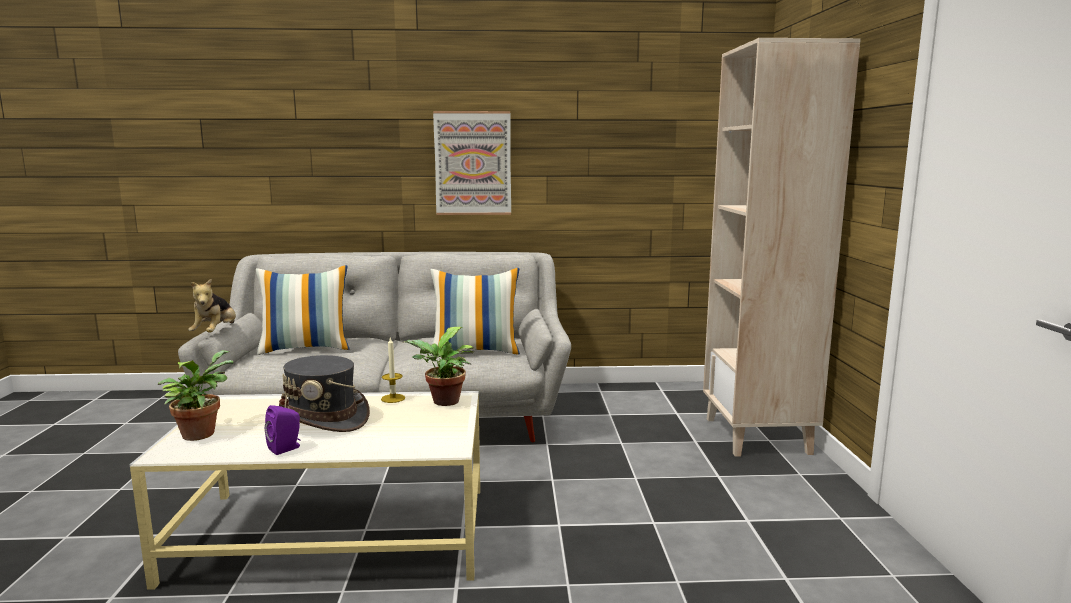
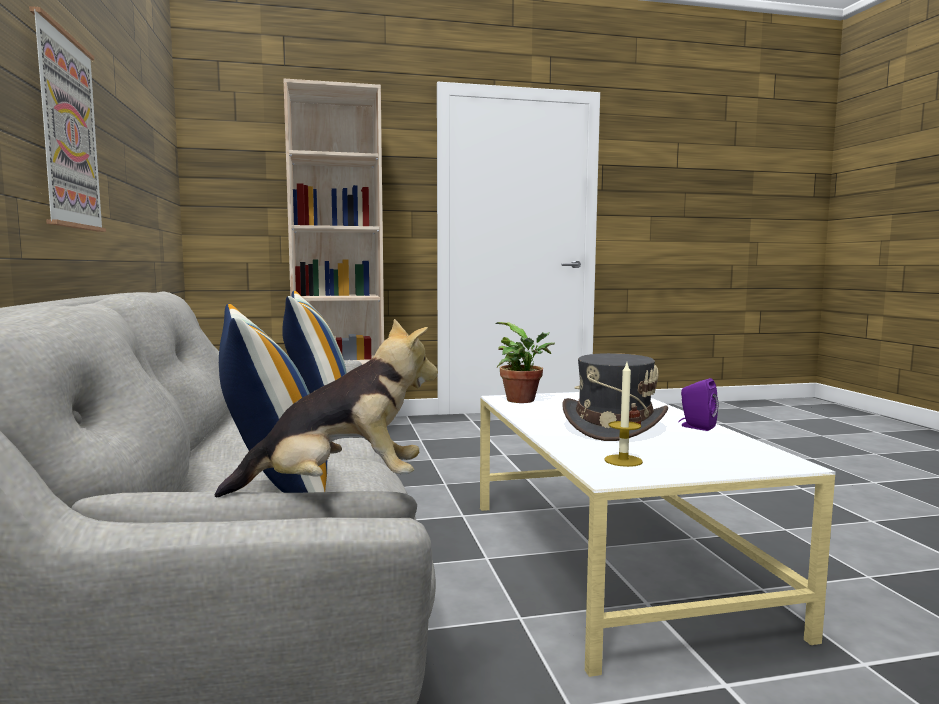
camera: 100 degrees left, 5 degrees down
(200, 433) = (720, 462): potted plant -> none
(393, 398) = (527, 413): candle -> candle (623, 460)

